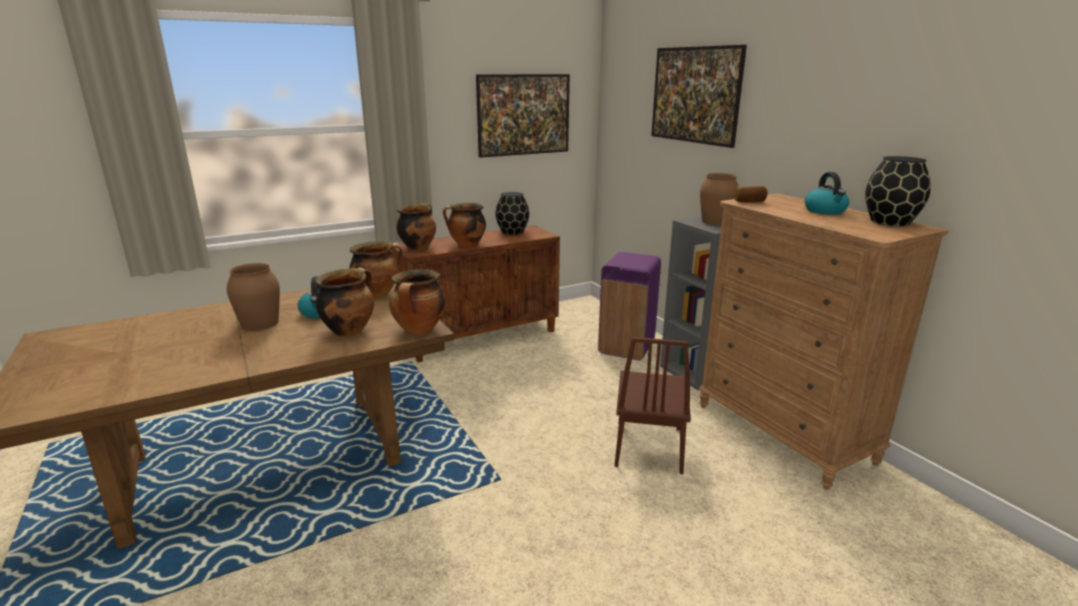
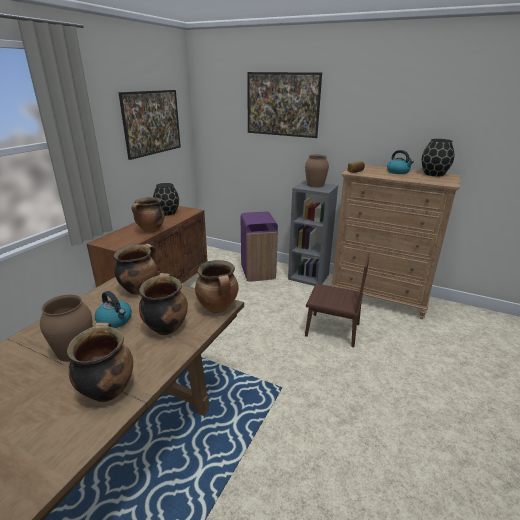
camera: 35 degrees left, 5 degrees up
(418, 247) = (115, 241): cooking pot -> cooking pot (107, 389)
(648, 446) = (332, 330): brown chair -> brown chair turned 45 degrees counterclockwise

